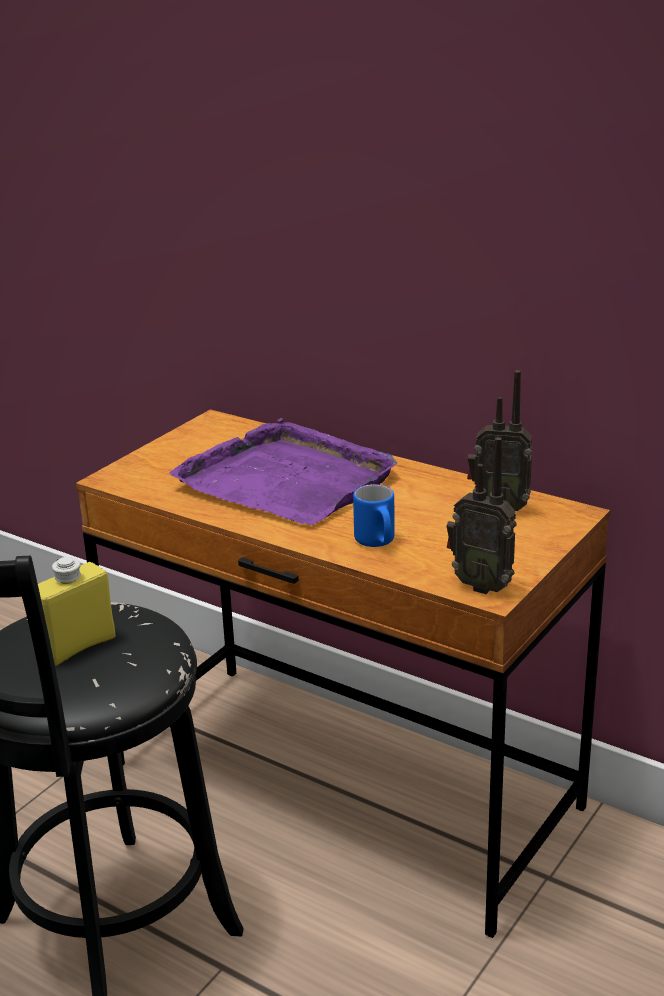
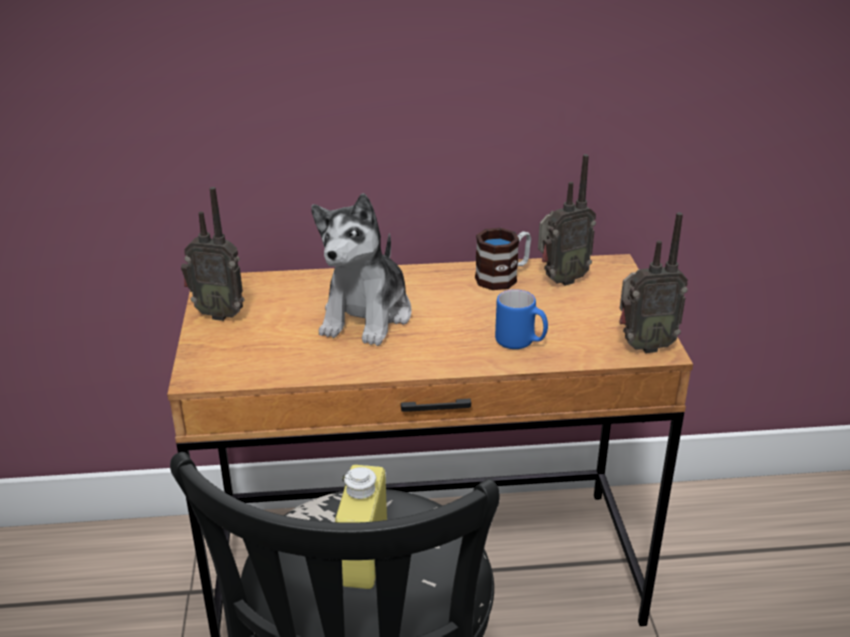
camera: 40 degrees left, 5 degrees up
(186, 442) = (219, 313): none -> radio
(288, 480) = (367, 316): purple tray -> plush toy
(450, 489) = (503, 277): none -> mug

